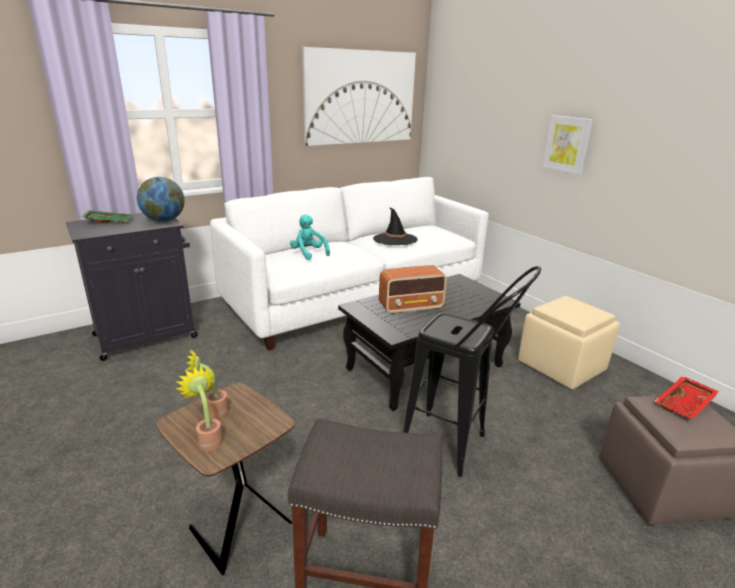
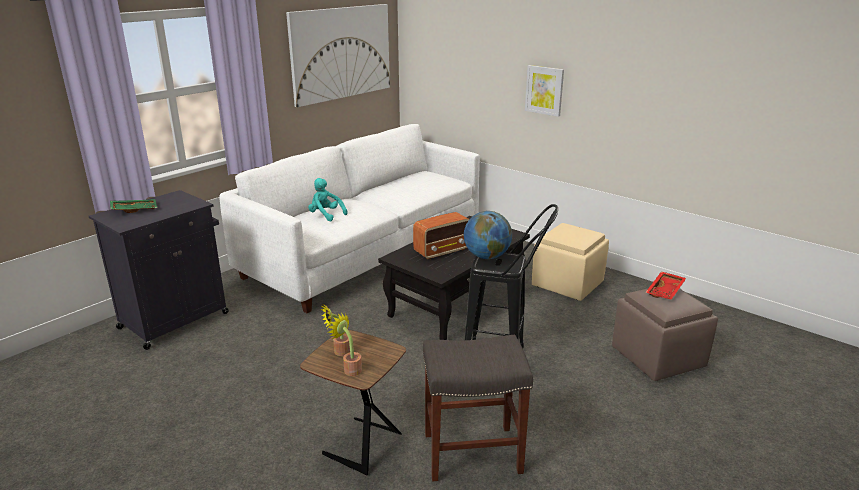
camera: 15 degrees left, 0 degrees up
(164, 220) = (189, 201): globe -> globe (486, 256)
(395, 239) = (399, 190): black hat -> none

